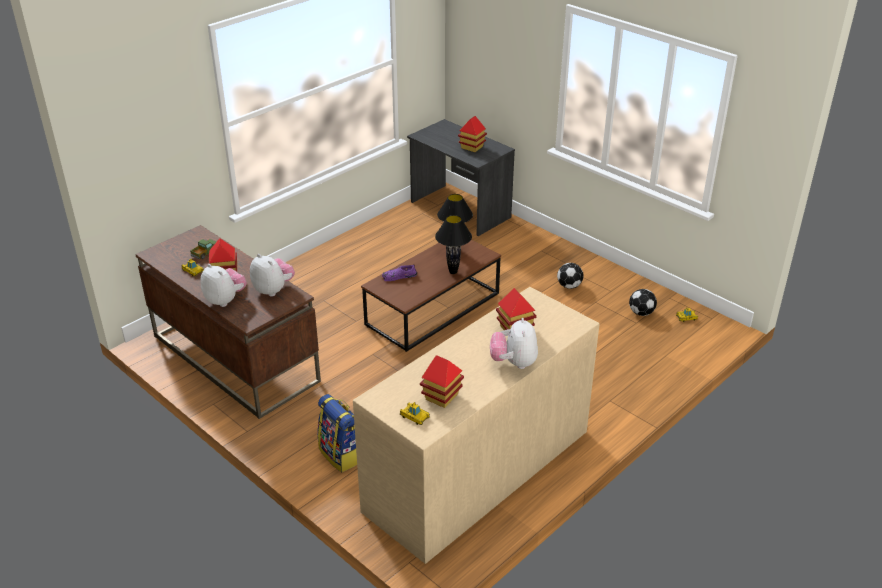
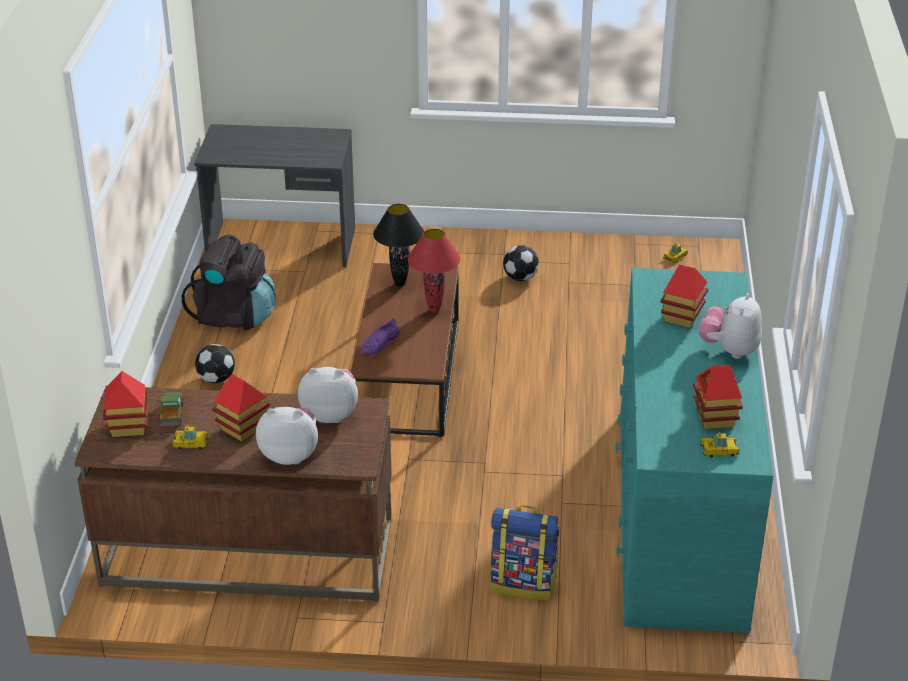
camera: 40 degrees left, 0 degrees up
(387, 236) = (234, 316): none -> black backpack
(452, 272) = (434, 310): black table lamp -> red table lamp
(472, 147) = (298, 146): toy house -> toy house (128, 427)
(478, 470) = (679, 515): beige dresser -> turquoise dresser
(513, 363) = (729, 350): plush toy -> plush toy turned 60 degrees clockwise
(641, 313) = (627, 272): football -> football (217, 379)

